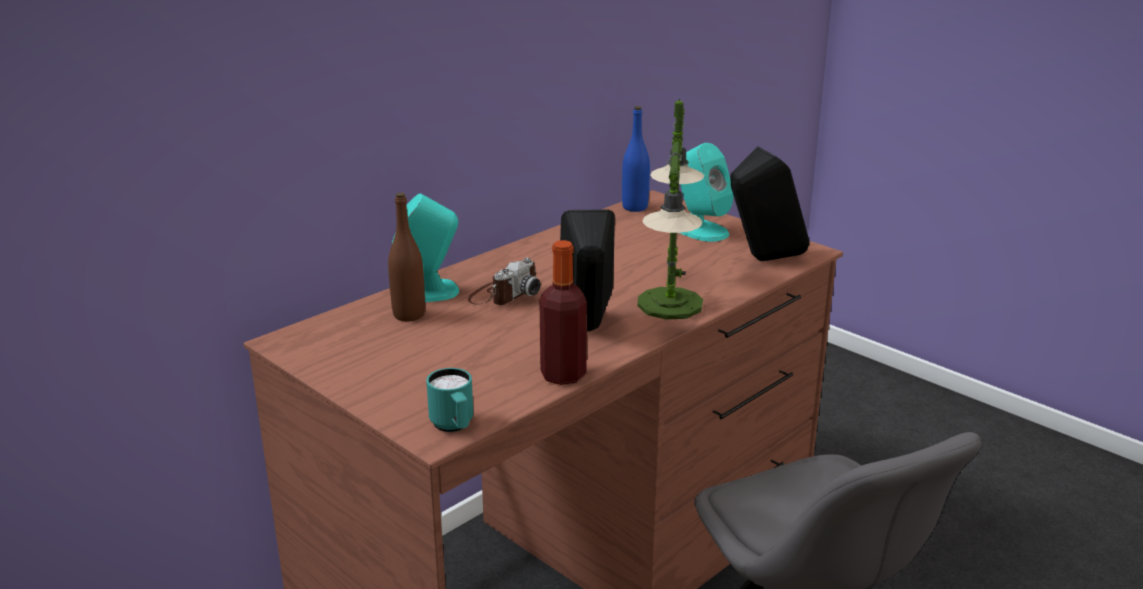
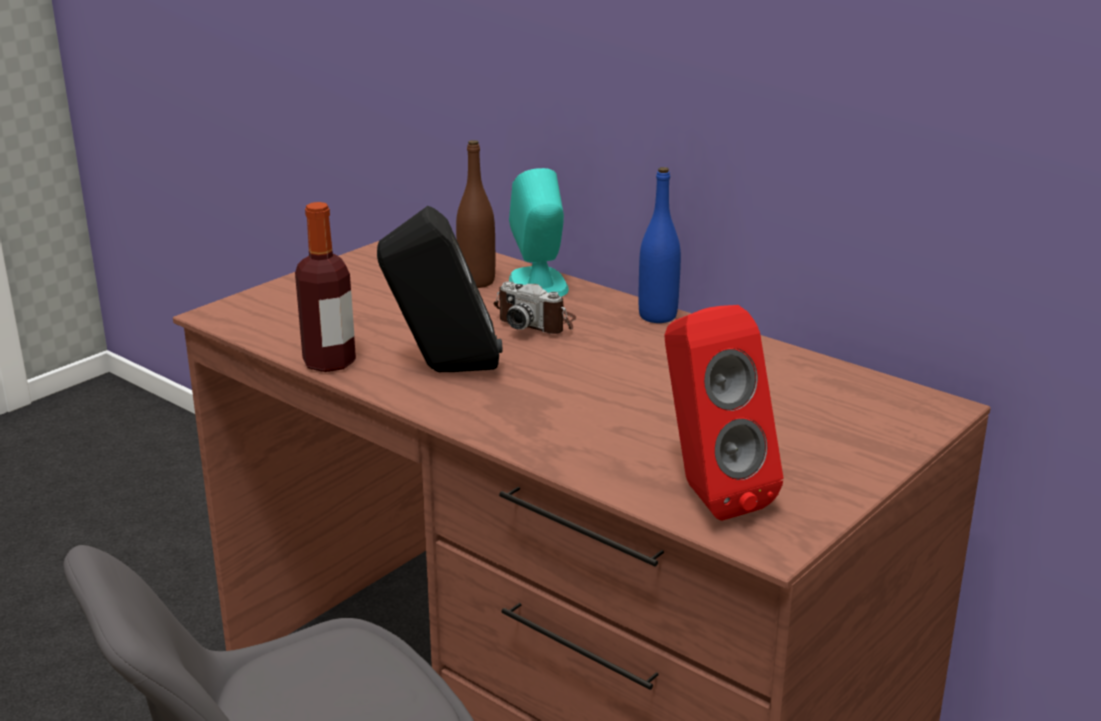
camera: 85 degrees right, 0 degrees up
(454, 427) = (232, 320): turquoise mug -> none
(635, 207) = (889, 391): blue bottle -> blue bottle (657, 316)
(670, 305) = (521, 420): table lamp -> none
(699, 230) = (817, 444): turquoise speaker -> none
(762, 260) = (708, 495): black speaker -> red speaker

